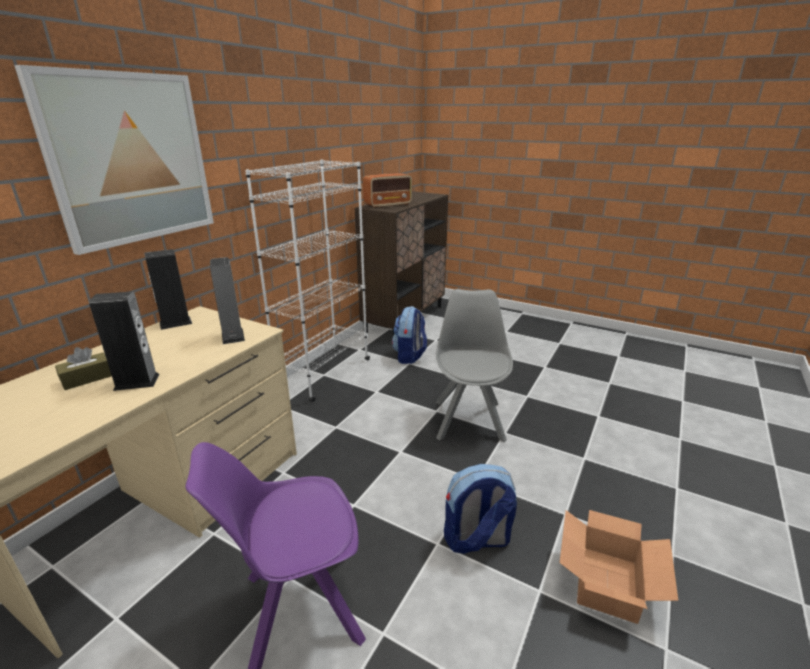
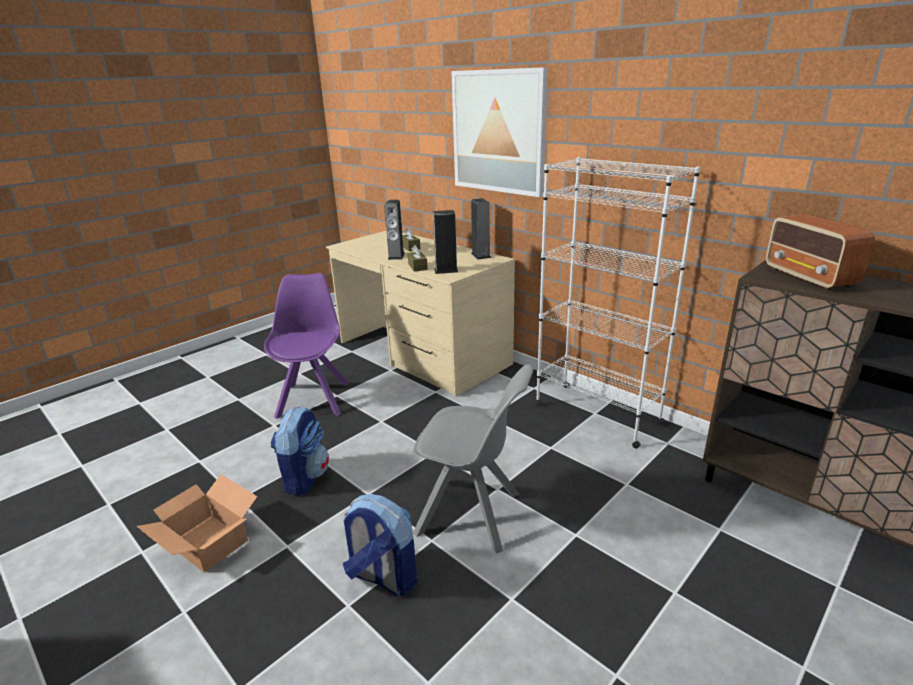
camera: 105 degrees right, 0 degrees up
(208, 356) = (417, 266): none -> brown tissue box
(410, 356) = (650, 488): backpack -> backpack (382, 577)

